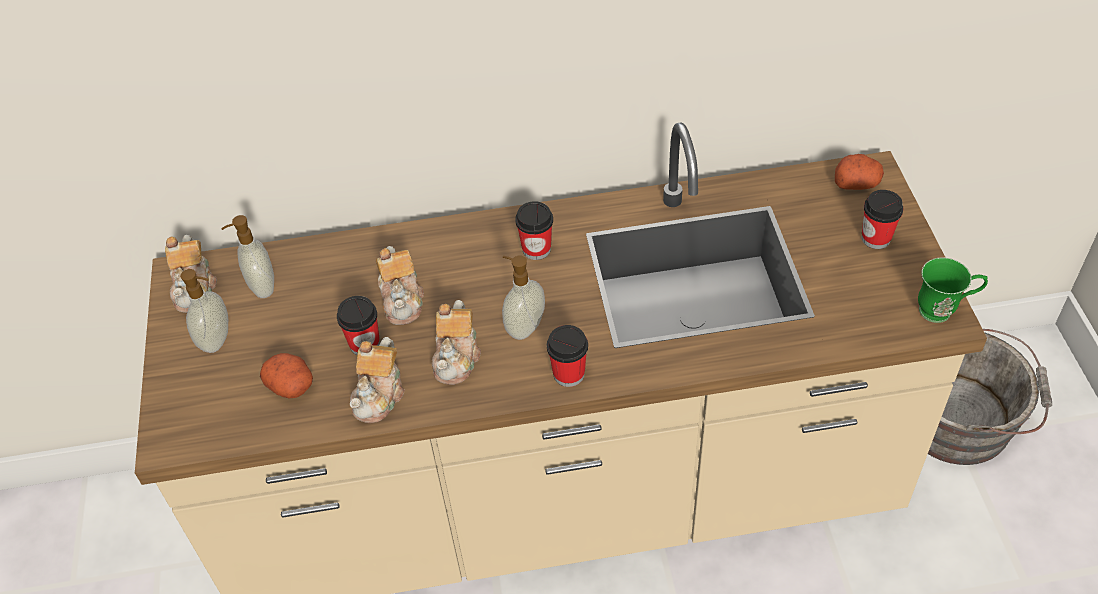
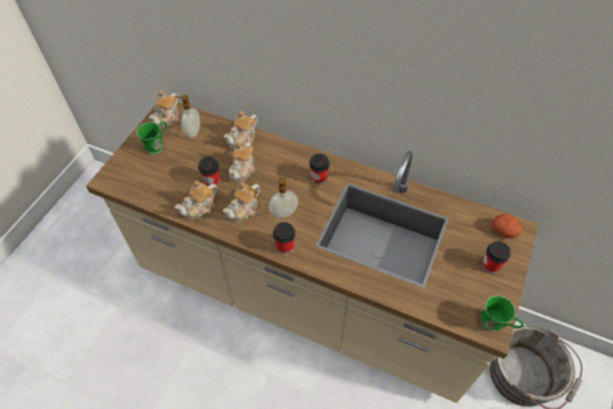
camera: 30 degrees right, 5 degrees up
(217, 340) = (158, 146): soap dispenser -> green mug
(292, 385) = (169, 183): potato -> none
(361, 254) = (243, 139): none -> teapot

